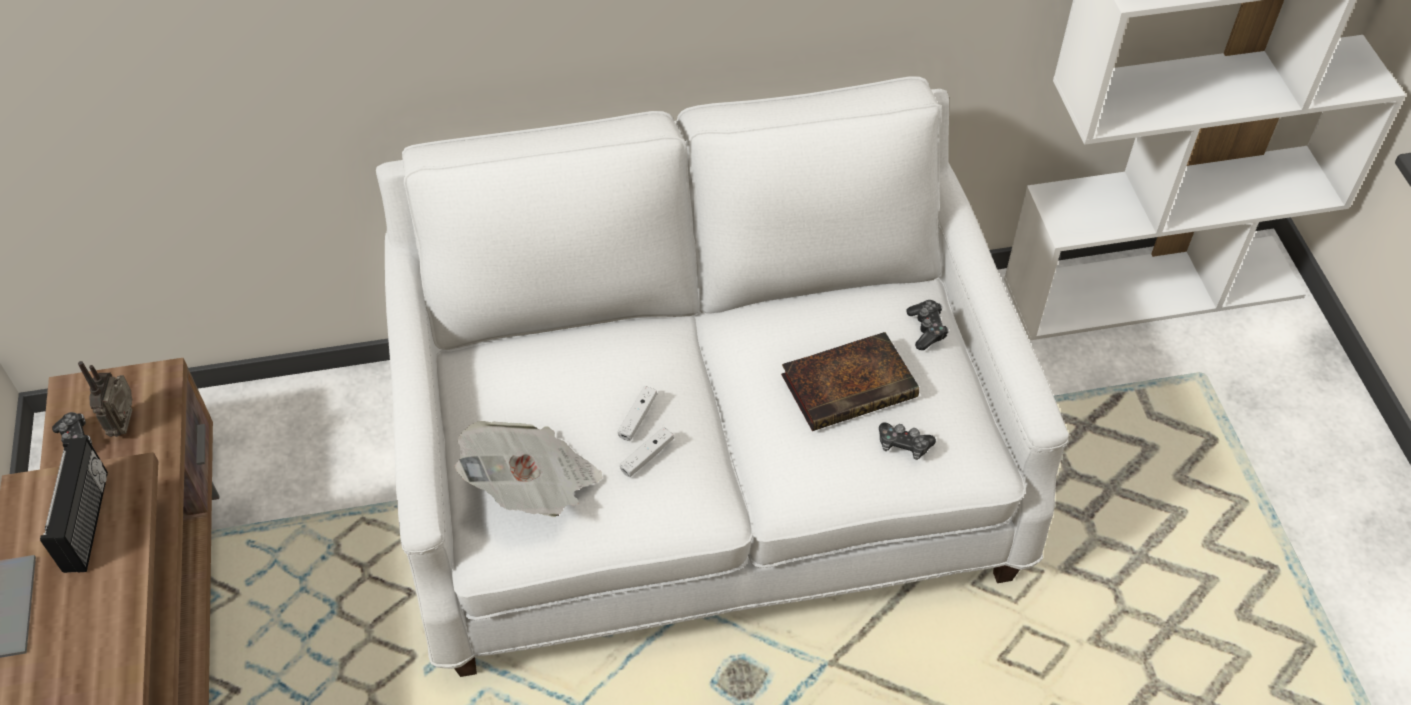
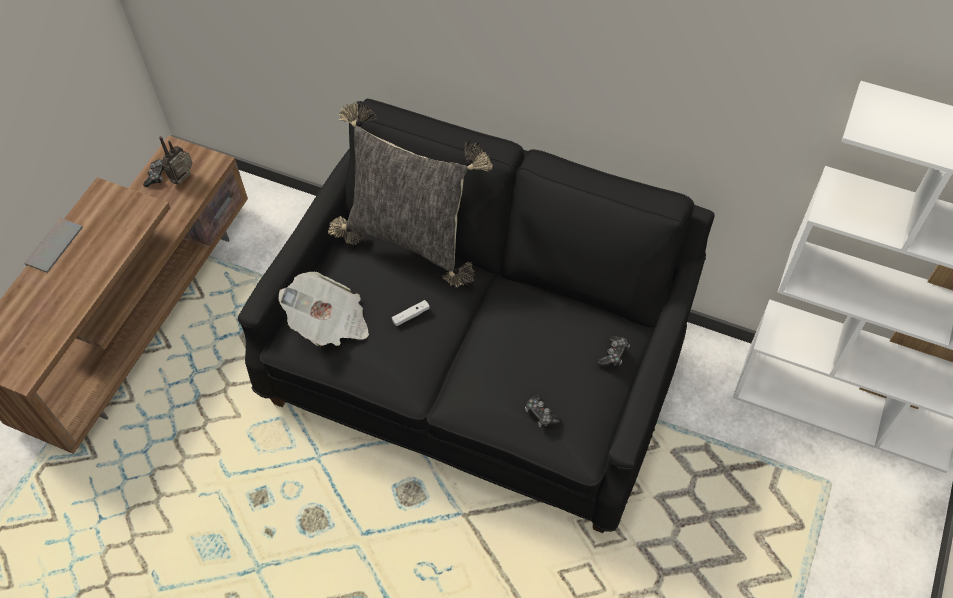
camera: 35 degrees right, 5 degrees up
(88, 521) = (116, 222): radio -> none
(564, 328) = (413, 244): none -> pillow
(647, 456) = (398, 340): white game controller -> none
(706, 474) = (478, 369): white sofa -> black sofa
(851, 385) = (540, 363): book -> none

